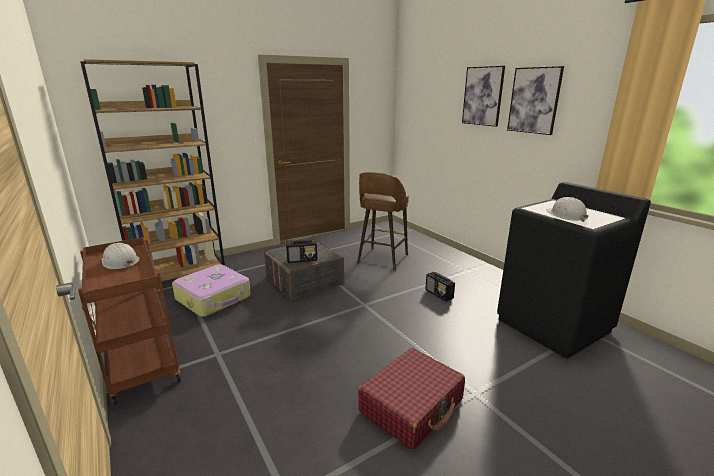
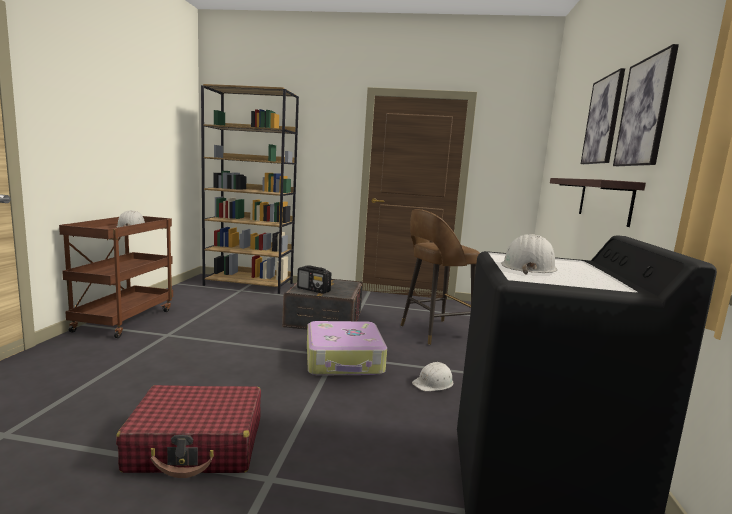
camera: 40 degrees right, 10 degrees down
(214, 298) = (238, 304): suitcase -> suitcase (344, 360)
(439, 294) = (433, 383): radio -> white hard hat
(497, 150) = (604, 200): none -> shelf

